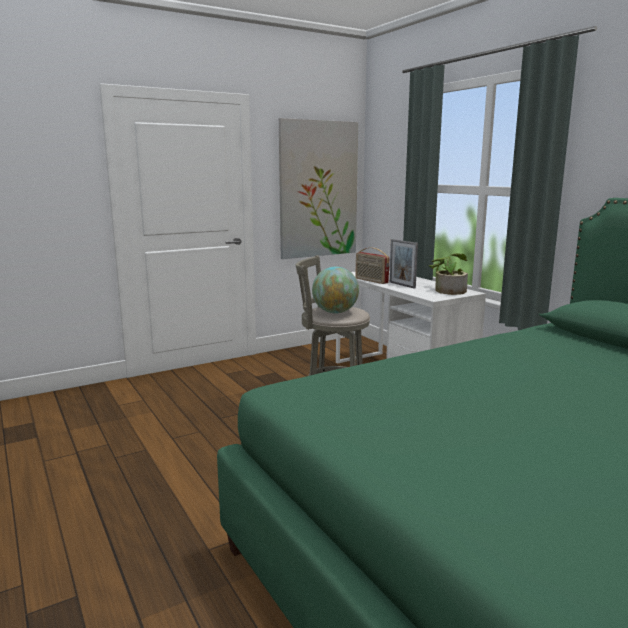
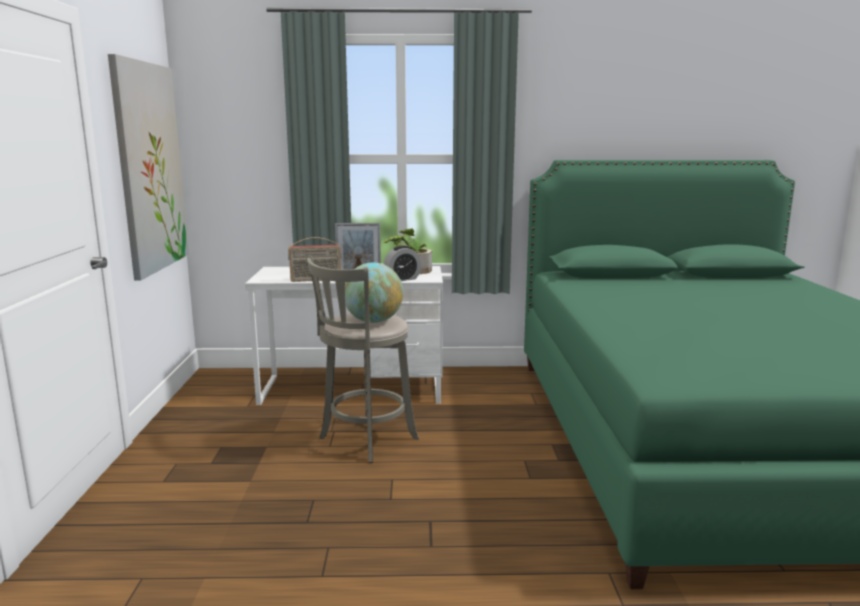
camera: 60 degrees left, 0 degrees up
(417, 293) = (402, 279): none -> alarm clock

